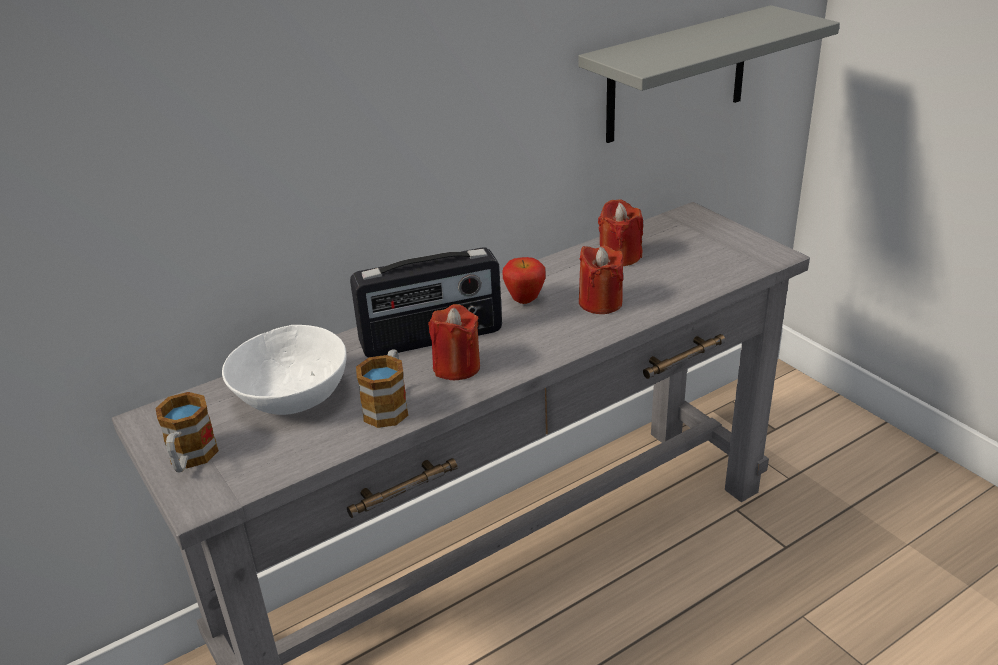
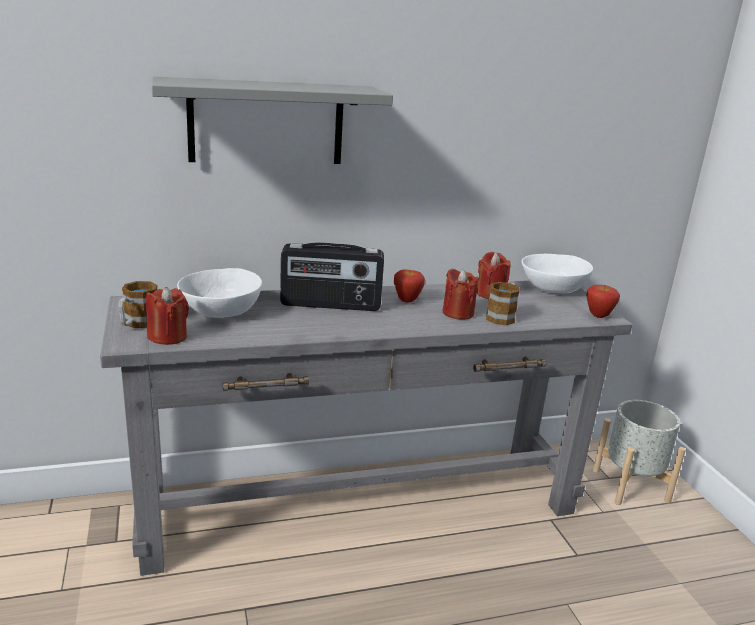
camera: 15 degrees right, 10 degrees down
(388, 406) = (276, 329): mug -> mug (502, 316)
(456, 367) = (335, 321): red candle -> red candle (168, 337)
(677, 75) = (566, 181): grey shelf -> grey shelf (266, 122)
(686, 224) = (552, 288): none -> white bowl
(766, 256) = (598, 316): none -> apple
(803, 431) = (630, 485): none -> grey planter

